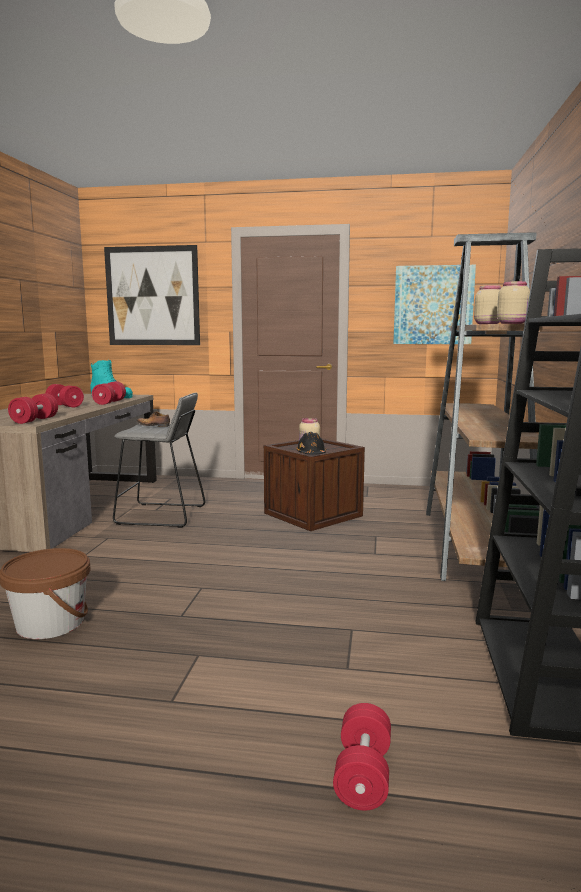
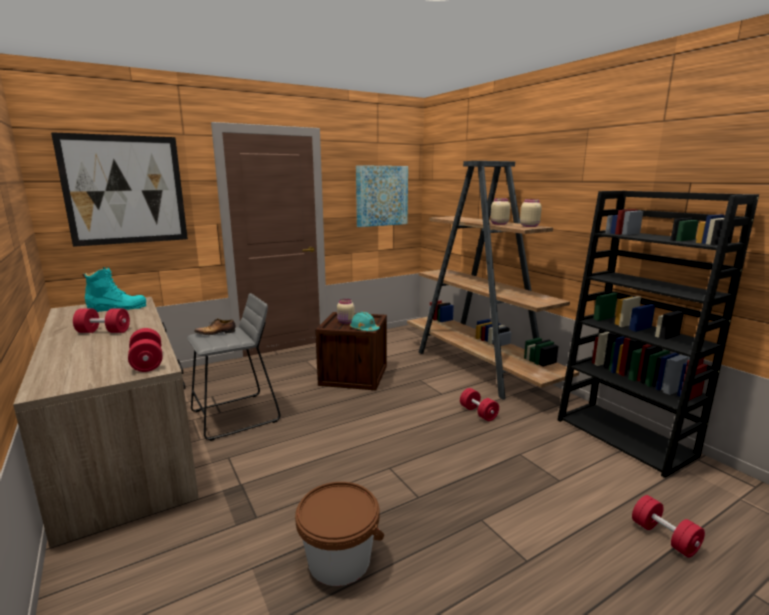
camera: 40 degrees left, 5 degrees up
(109, 402) = (142, 316): red dumbbell -> red dumbbell (478, 413)
(311, 454) = (364, 329): black hard hat -> turquoise hard hat

